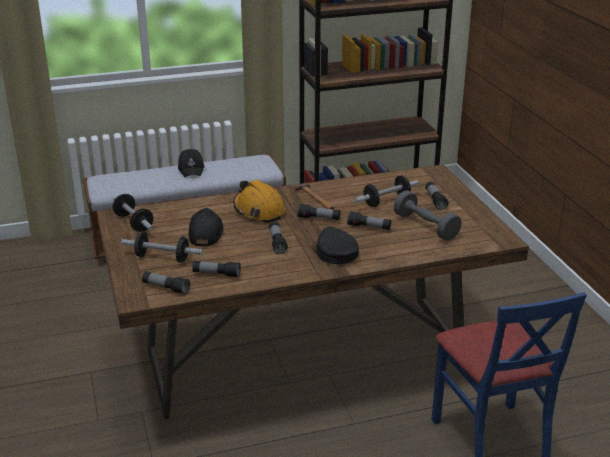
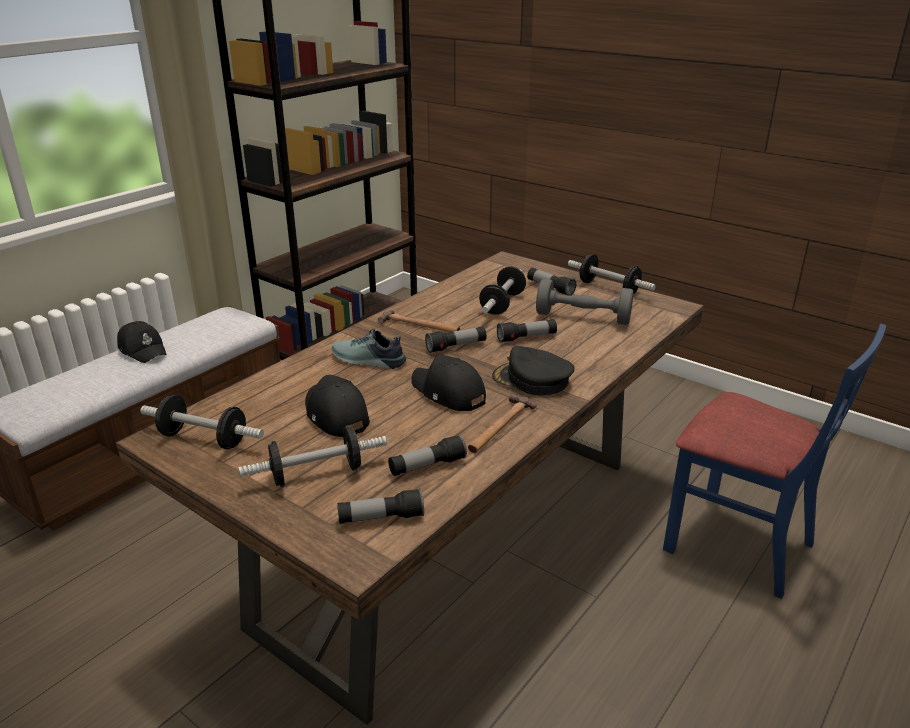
camera: 35 degrees left, 0 degrees up
(258, 210) = (367, 361): orange hard hat -> shoe
(277, 243) = (448, 393): flashlight -> black cap
(279, 269) = (499, 426): none -> hammer
(477, 213) = (608, 288): none -> dumbbell

